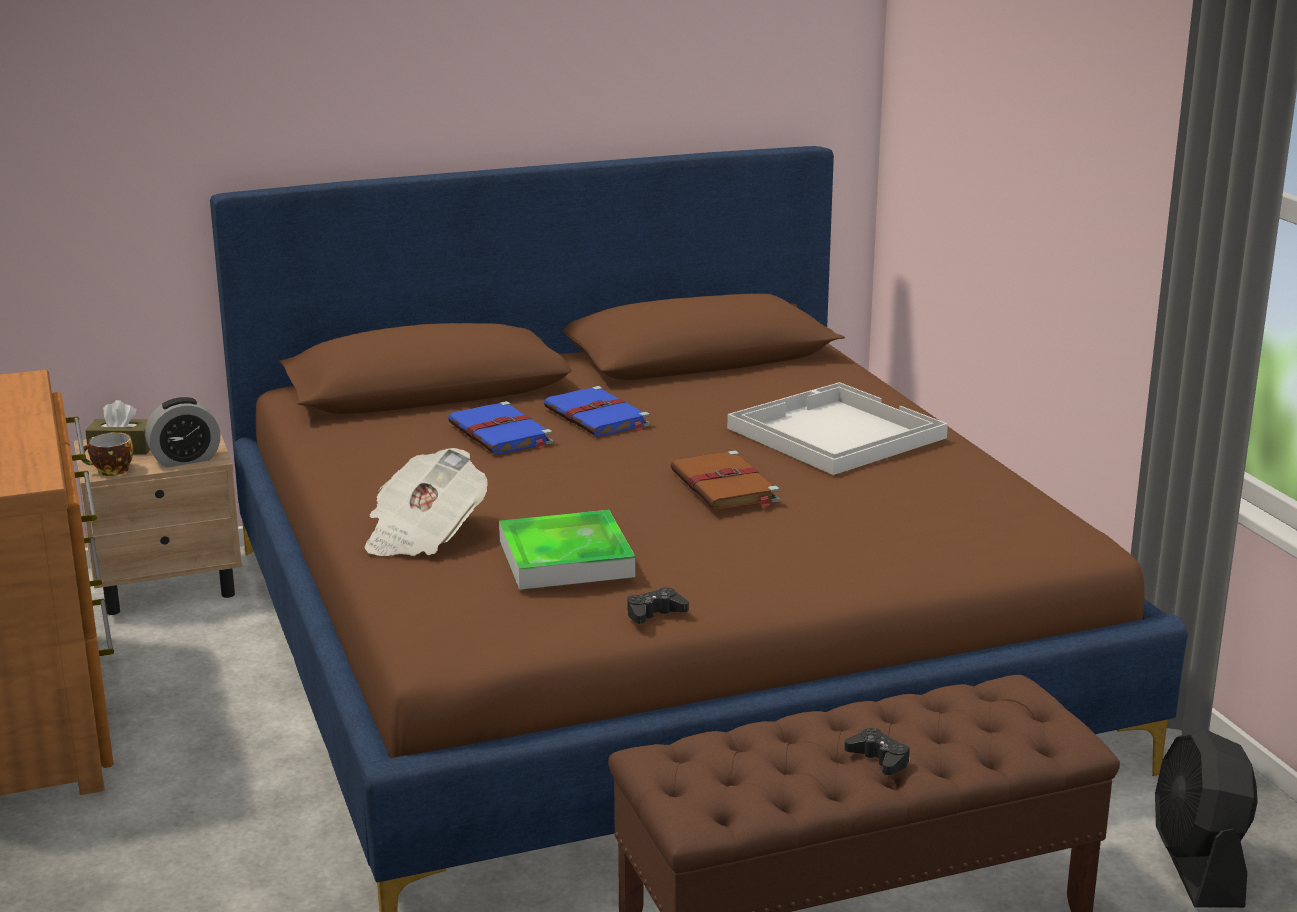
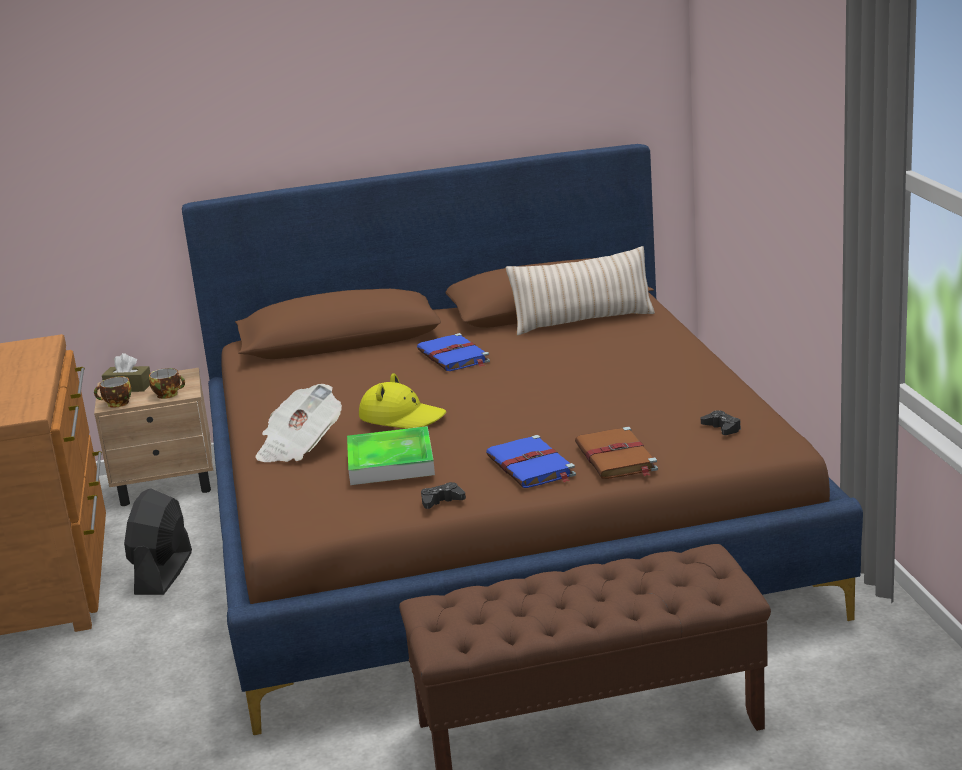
camera: 10 degrees right, 0 degrees up
(185, 459) = (169, 394): alarm clock -> cup
(501, 434) = (380, 371): blue book -> blue book (531, 466)
(558, 497) = (402, 417): none -> yellow hat
(725, 487) = (526, 407): brown book -> brown book (616, 458)
(756, 375) = (583, 321): none -> beige pillow
(833, 433) = (623, 364): white tray -> none
(879, 759) = (586, 605): black game controller -> black game controller (722, 428)
(1198, 866) = (860, 688): black fan -> black fan (163, 573)

